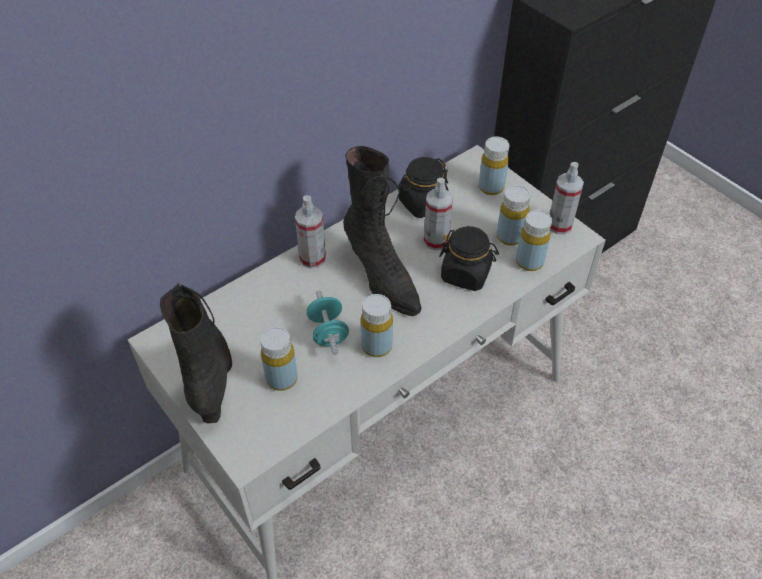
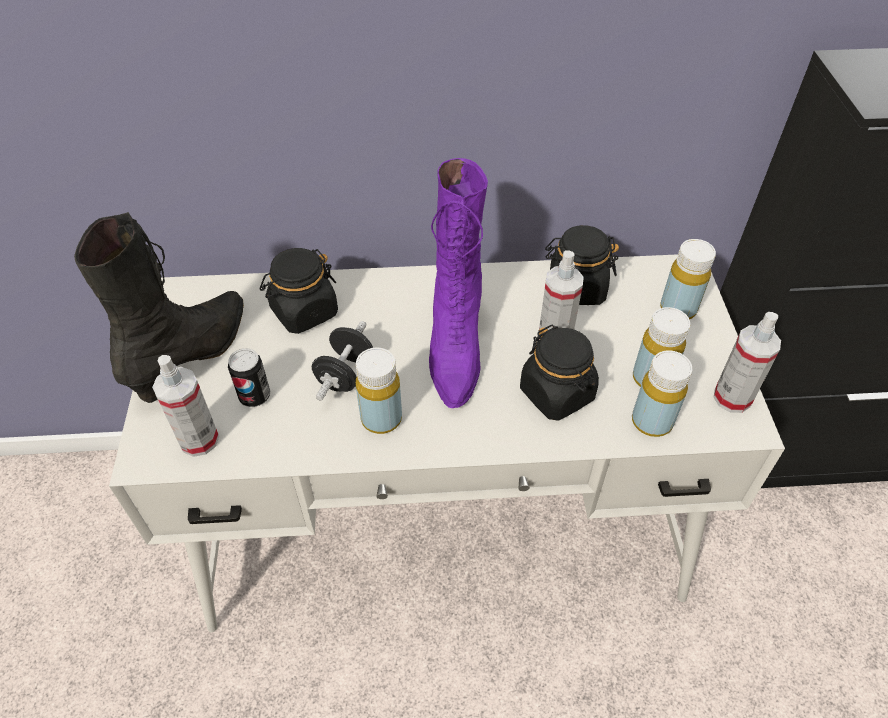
camera: 35 degrees right, 0 degrees up
(261, 307) = (304, 312): none -> black jar
(281, 378) = (255, 396): yellow bottle -> can
(312, 258) = (401, 288): spray bottle -> spray bottle (199, 440)
(328, 332) = (345, 374): turquoise dumbbell -> black dumbbell
(381, 278) = (455, 346): black boot -> purple boot

